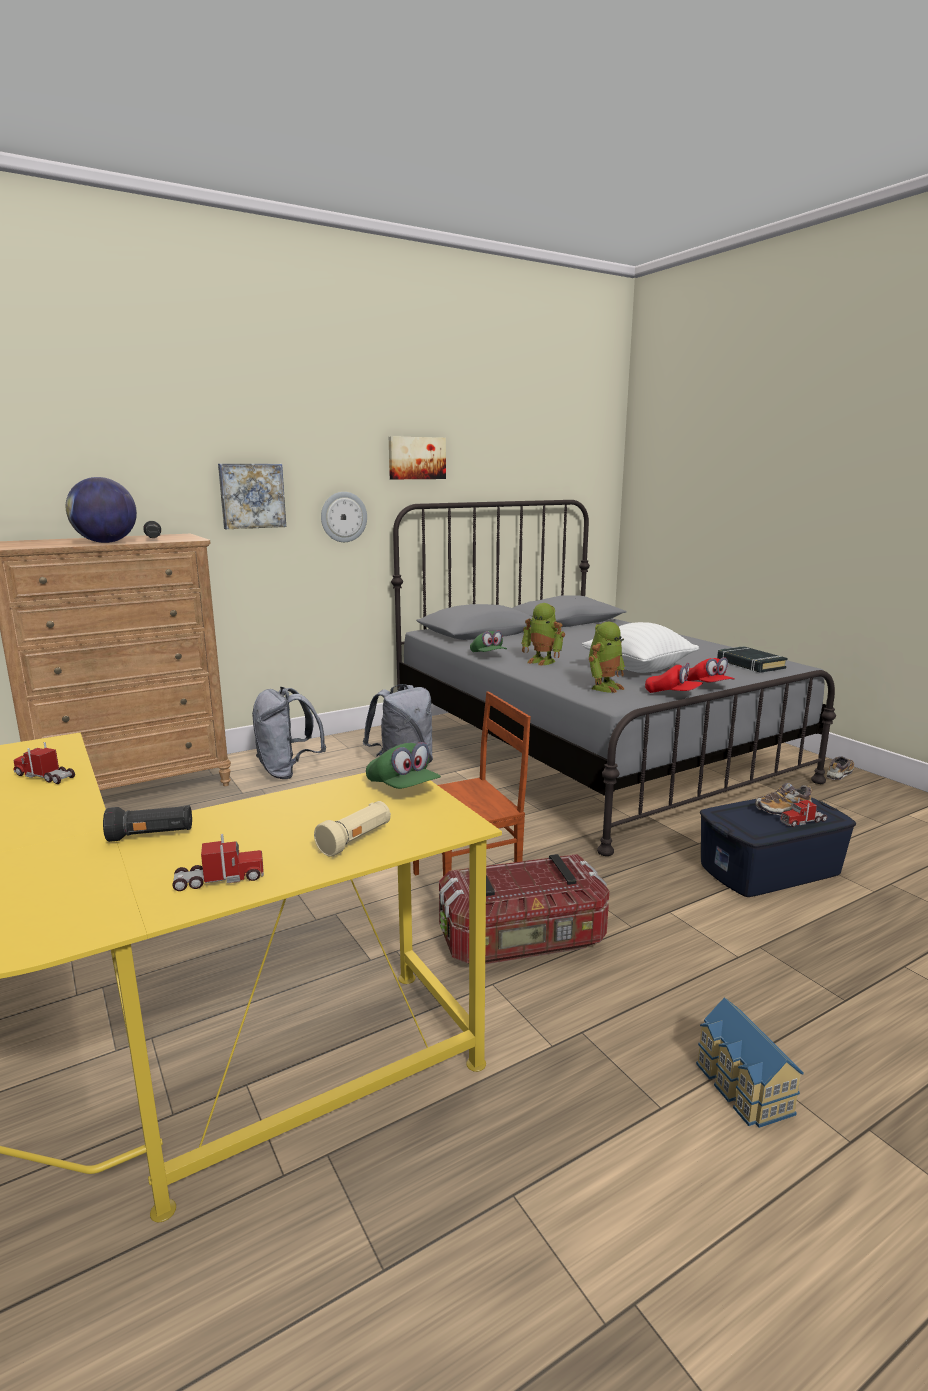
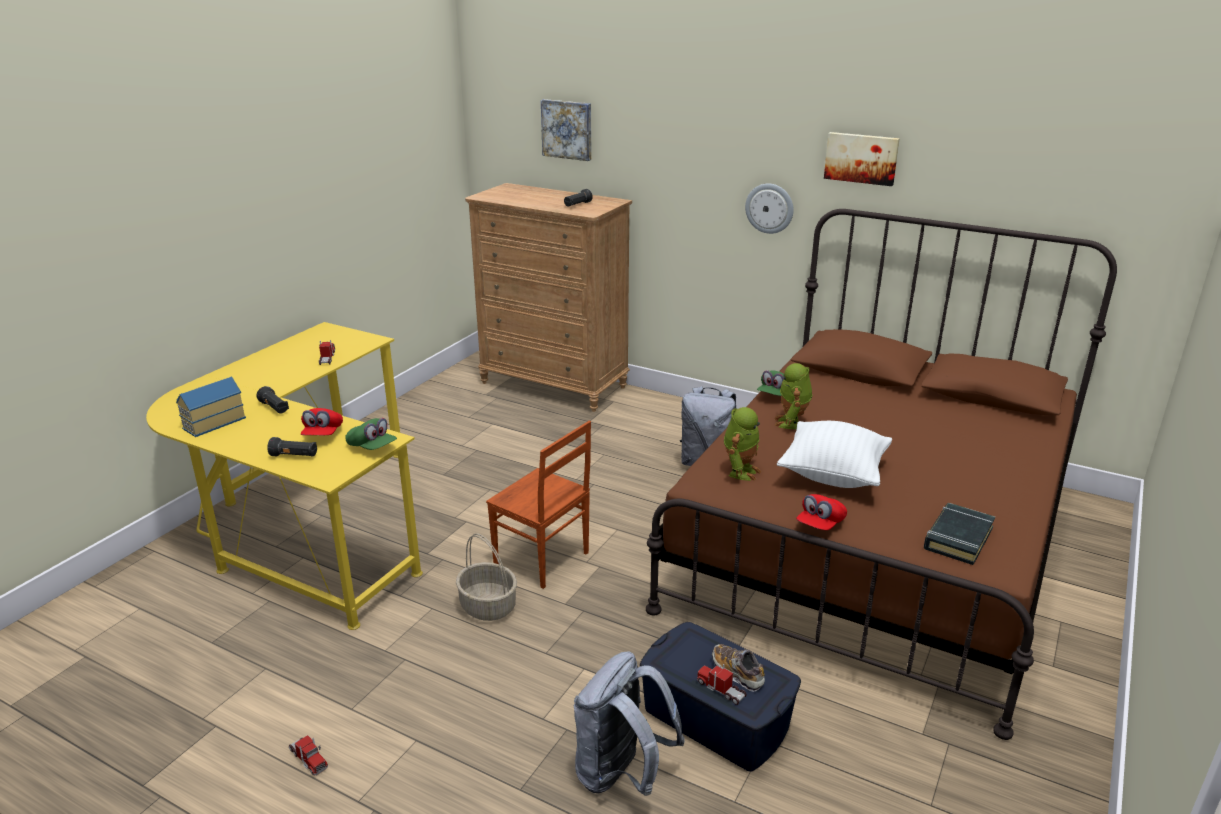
camera: 60 degrees right, 10 degrees up
(106, 542) = (539, 203): globe -> none
(219, 880) = (238, 439): toy truck -> toy truck (308, 759)
(252, 496) = (686, 175): picture -> picture (567, 129)
(288, 772) = (641, 422): grey backpack -> grey backpack (621, 774)
(356, 840) = (294, 456): beige flashlight -> black flashlight
(403, 788) = (372, 447): green cap -> green cap turned 75 degrees counterclockwise
(523, 941) = (489, 606): storage box -> basket
(588, 750) = (875, 545): grey bed -> brown bed
(604, 687) = (740, 471): toy robot -> toy robot turned 75 degrees counterclockwise
(672, 694) = (761, 509): red cap -> red cap (323, 434)
(741, 1088) = (386, 742): toy house -> toy house (212, 422)
(839, 774) = (1059, 753): shoe -> none

